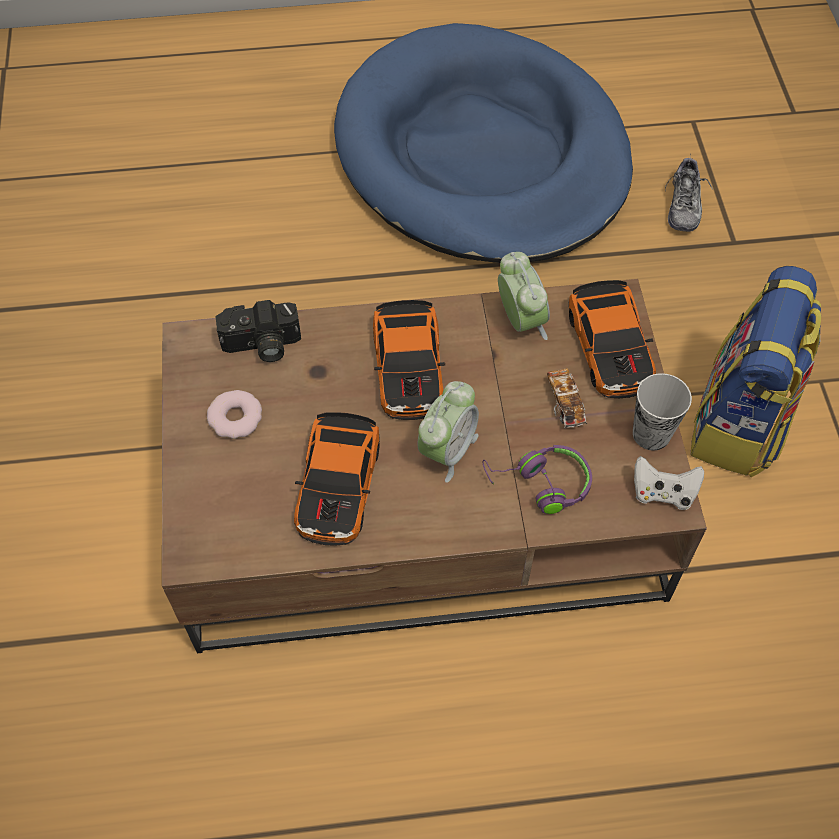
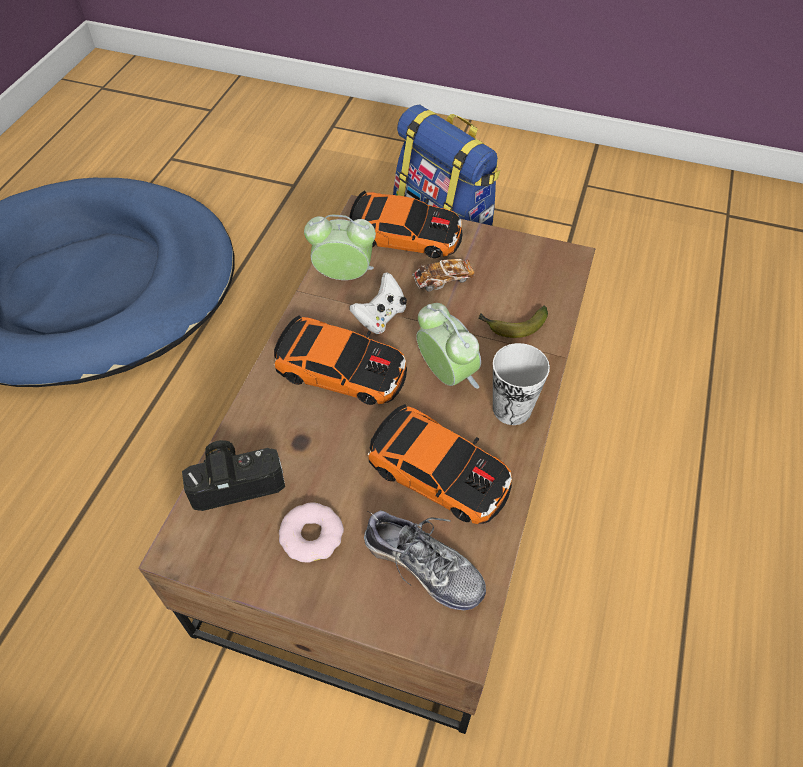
camera: 65 degrees left, 5 degrees down
(261, 345) = (237, 479): camera -> camera turned 120 degrees counterclockwise
(540, 484) = (512, 326): purple headphones -> banana
(565, 404) = (443, 281): toy car -> toy car turned 150 degrees clockwise
(651, 434) = (499, 244): cup -> cup (512, 409)
(663, 493) = (554, 258): white game controller -> white game controller (381, 317)
(683, 205) = (240, 195): shoe -> shoe (423, 566)

